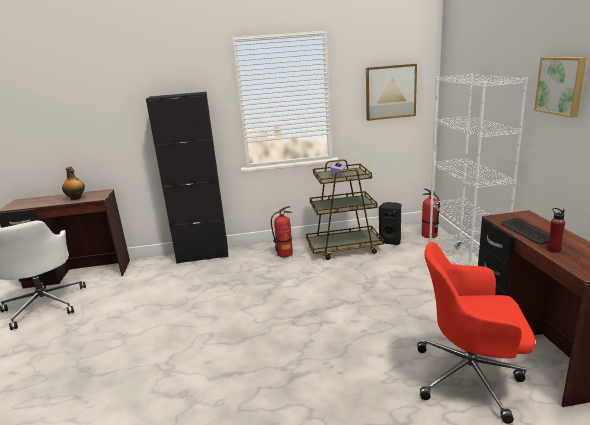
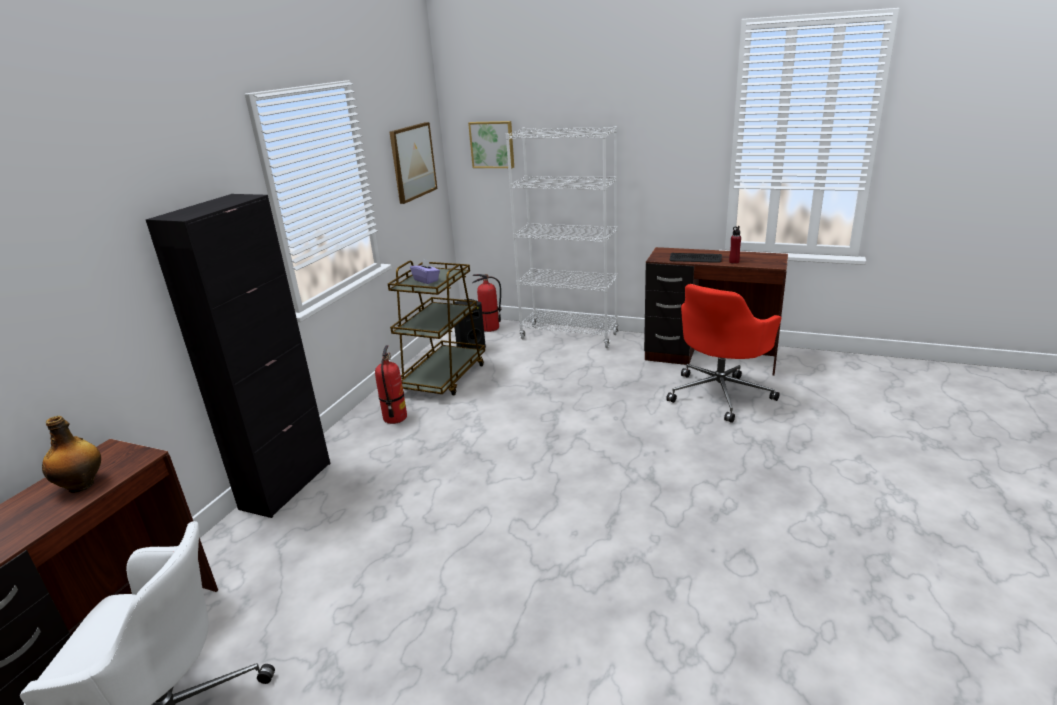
camera: 60 degrees left, 5 degrees up
(561, 85) = (655, 130): picture -> picture (492, 144)

